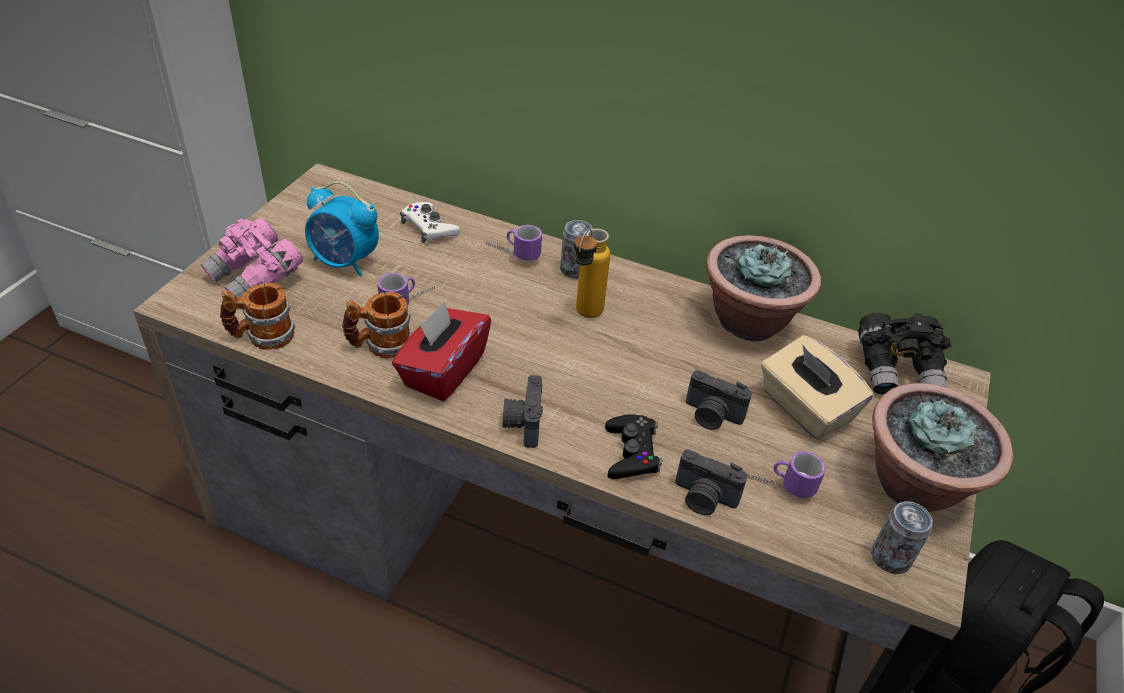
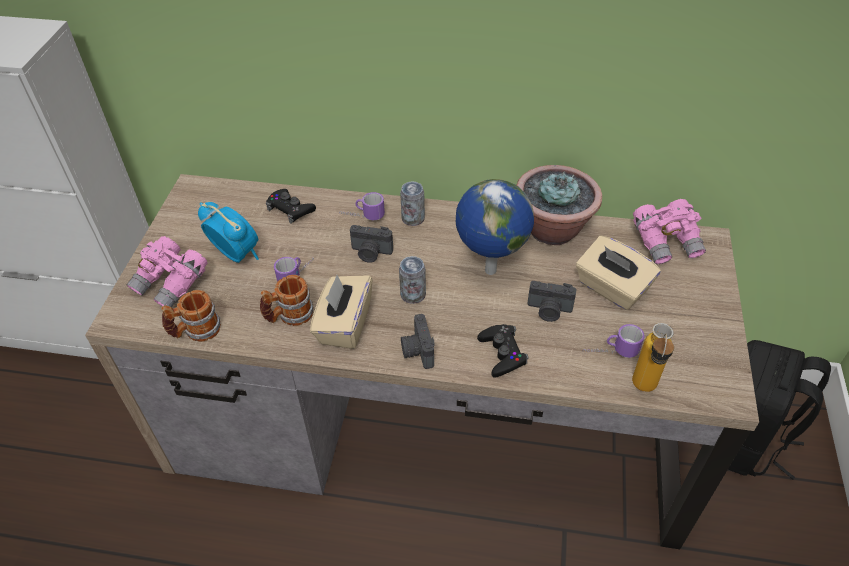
camera: 10 degrees left, 5 degrees up
(345, 262) = (236, 254): alarm clock -> alarm clock turned 150 degrees counterclockwise
(429, 228) = (290, 209): white game controller -> black game controller
(443, 371) = (344, 325): red tissue box -> beige tissue box
(584, 317) = (432, 255): bottle -> bottle (643, 391)
(649, 350) = (489, 270): none -> globe
(703, 498) = (563, 375): camera -> camera (370, 253)
(890, 558) = (701, 385): can -> can (413, 295)
(897, 370) = (666, 242): black binoculars -> pink binoculars
(915, 485) = (702, 327): potted plant -> none

